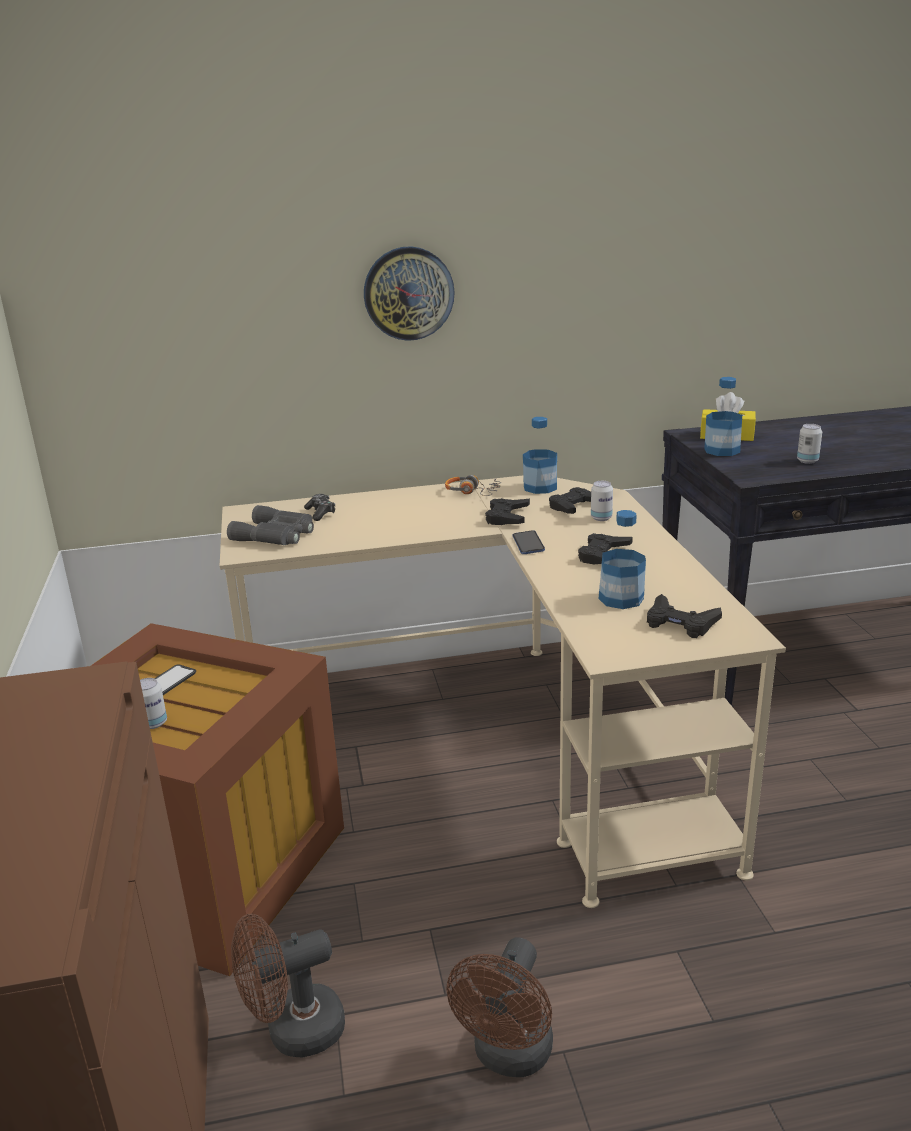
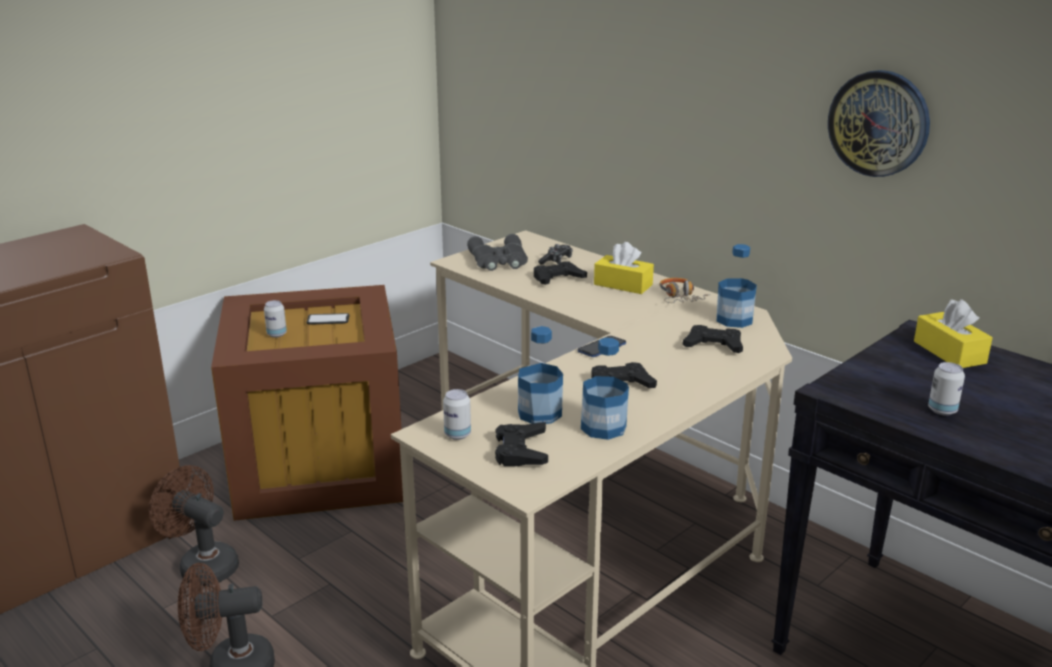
camera: 55 degrees right, 0 degrees up
(408, 293) = (681, 86): wall clock -> wall clock (879, 123)
(416, 503) = (623, 284): none -> yellow tissue box
(507, 517) = (646, 325): black game controller -> black game controller (558, 278)
(601, 518) = (703, 363): can -> can (457, 435)
(722, 450) = (894, 359): bottle -> bottle (603, 427)

